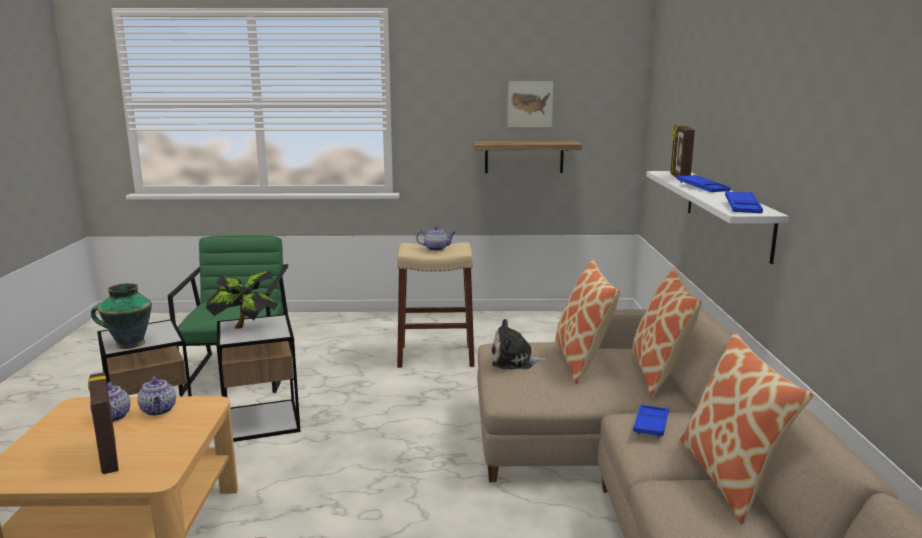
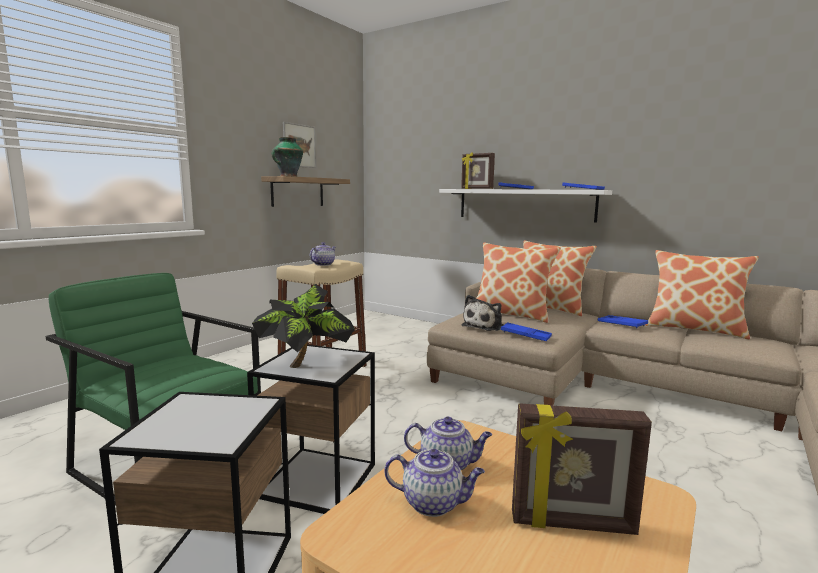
camera: 55 degrees left, 5 degrees down
(128, 344) = (224, 431): vase -> vase (288, 176)
(509, 384) = (525, 335): none -> blue tray

